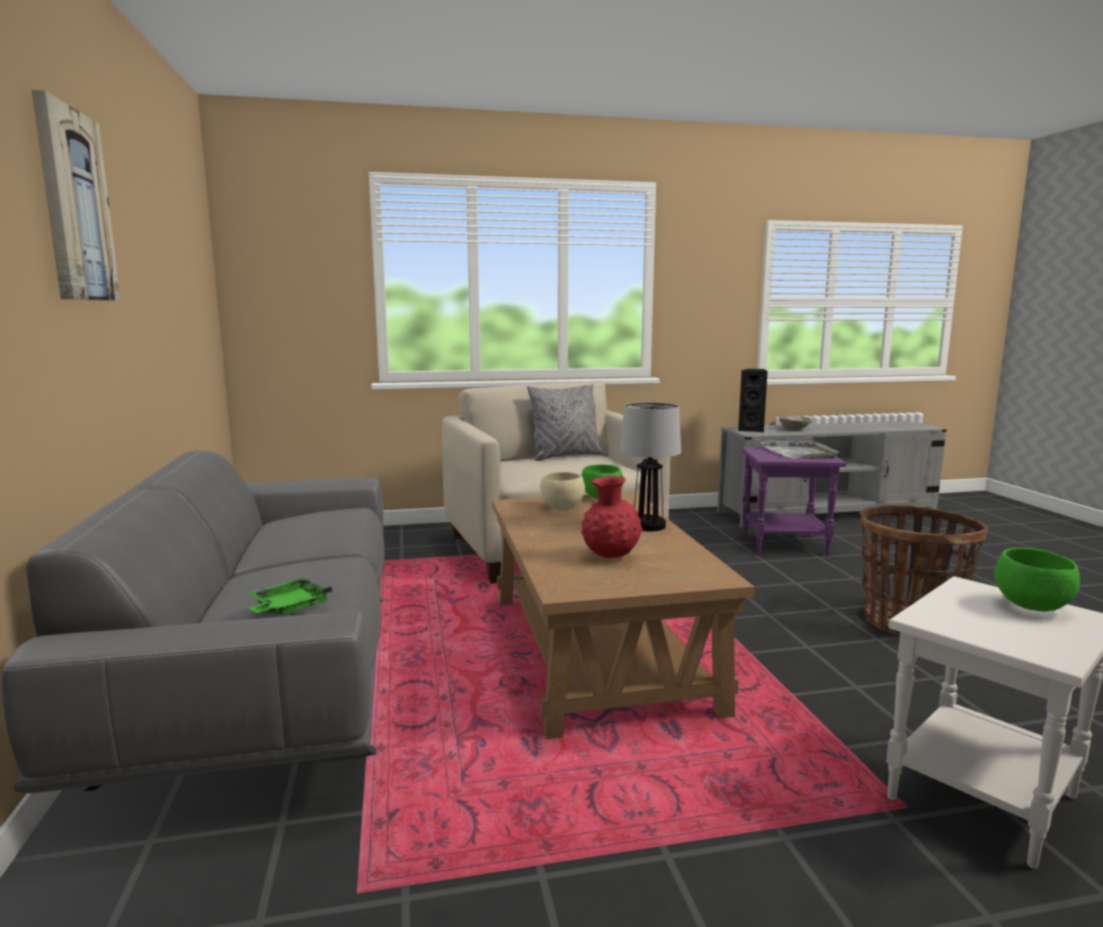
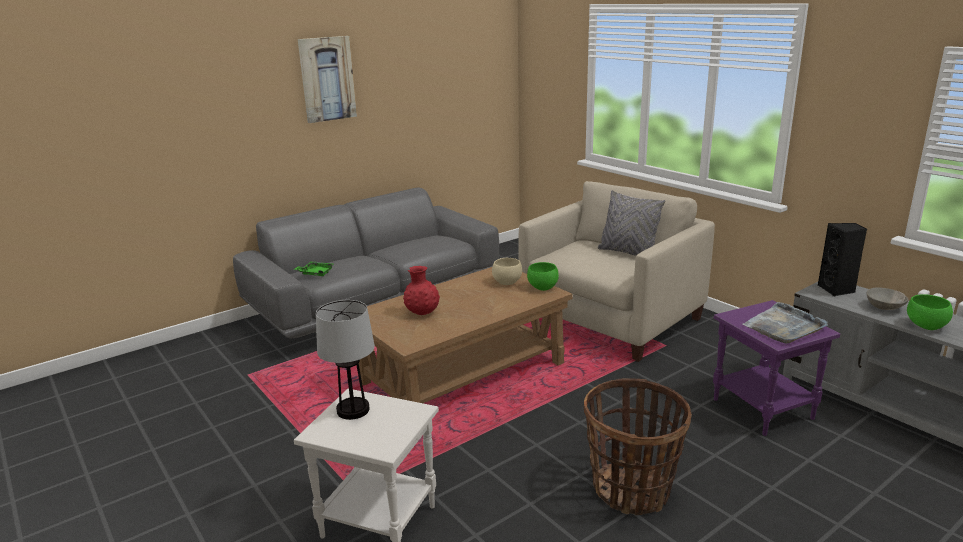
camera: 65 degrees right, 10 degrees up
(648, 526) = (491, 312): table lamp -> table lamp (352, 410)
(1033, 607) = (392, 431): green bowl -> green bowl (926, 327)

